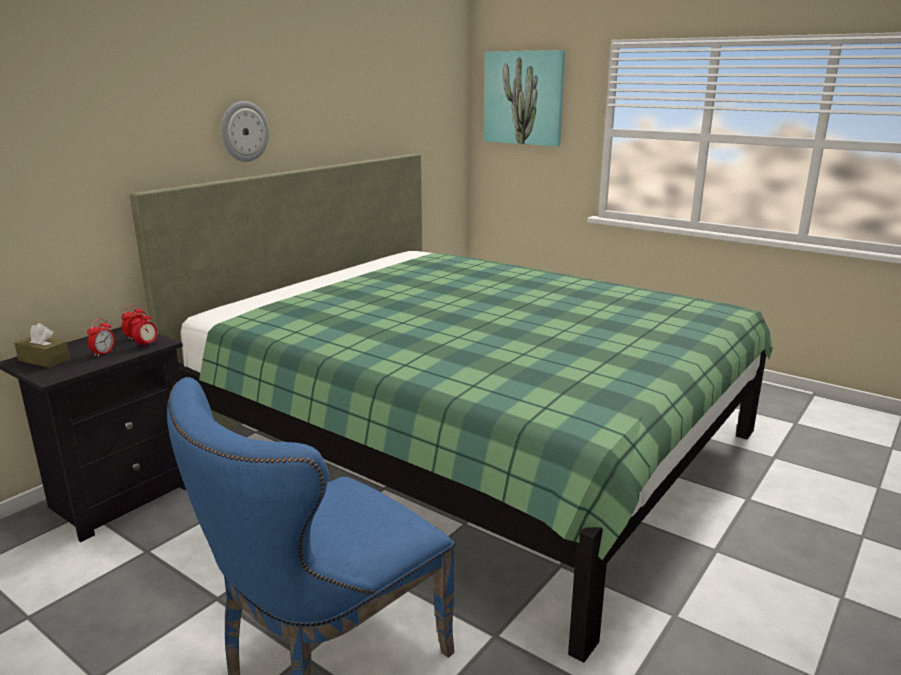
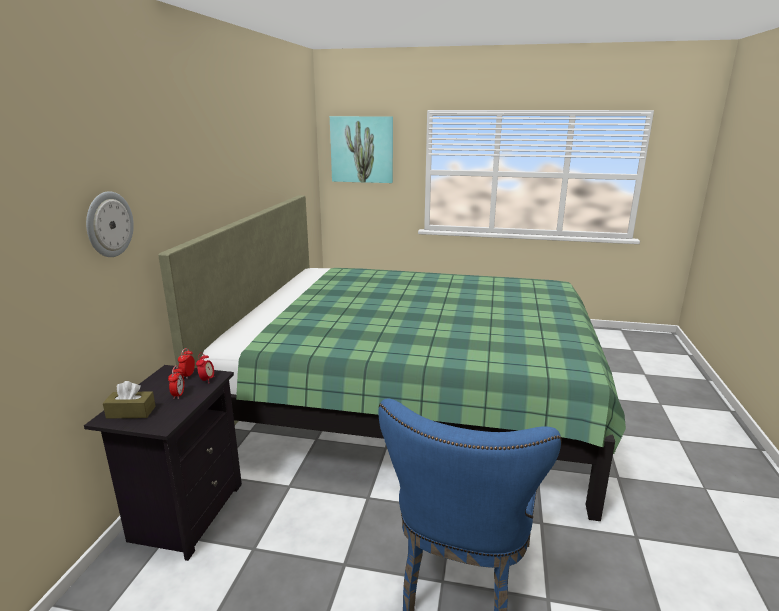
camera: 25 degrees left, 0 degrees up
(244, 131) = (213, 190): wall clock -> wall clock (108, 224)

